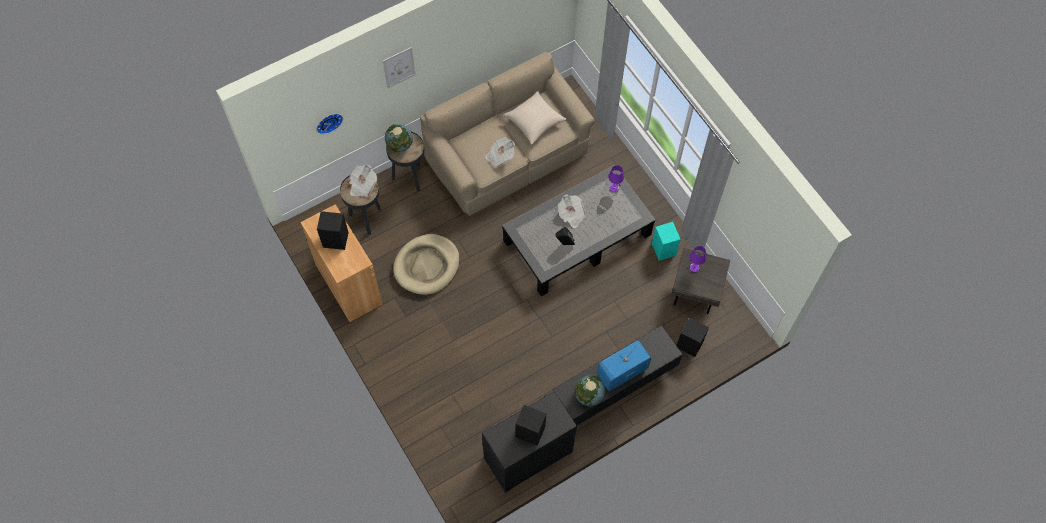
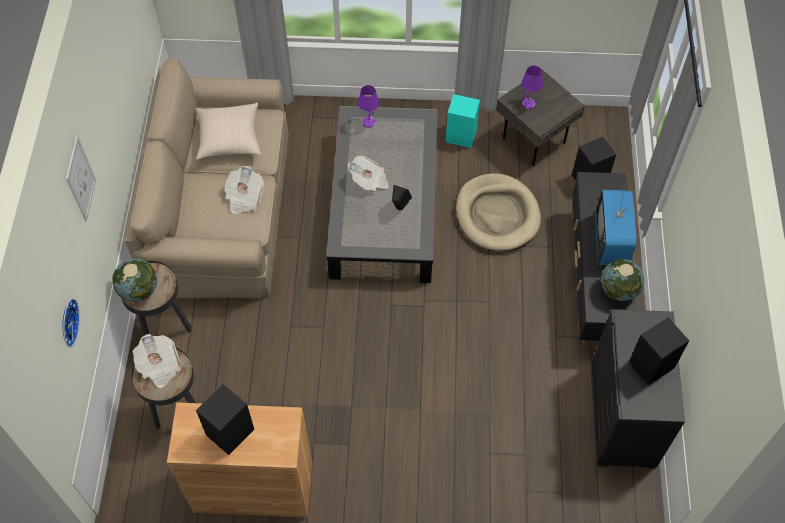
camera: 55 degrees left, 5 degrees down
(427, 266) = (299, 380): beige dog bed -> beige dog bed (497, 215)

